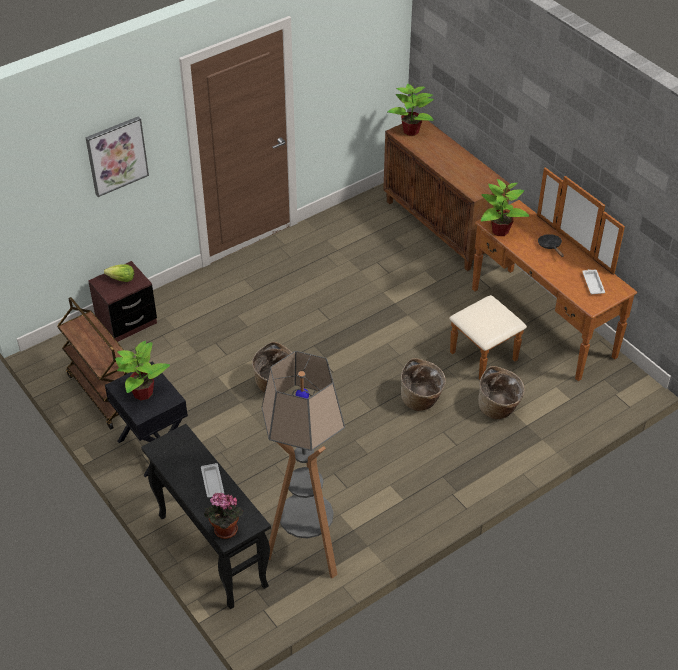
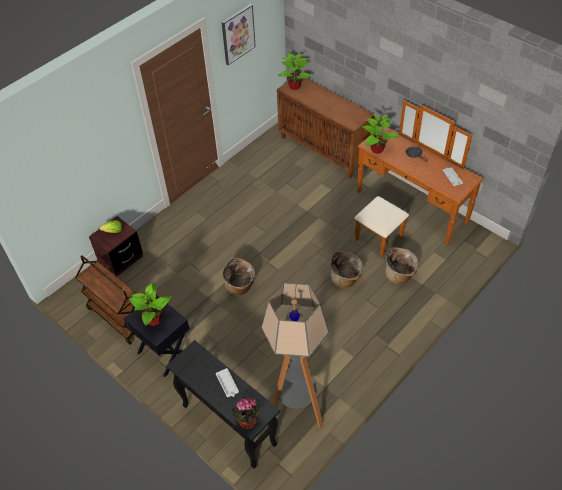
camera: 10 degrees left, 5 degrees up
(116, 155) = (95, 143): picture -> picture (238, 34)

